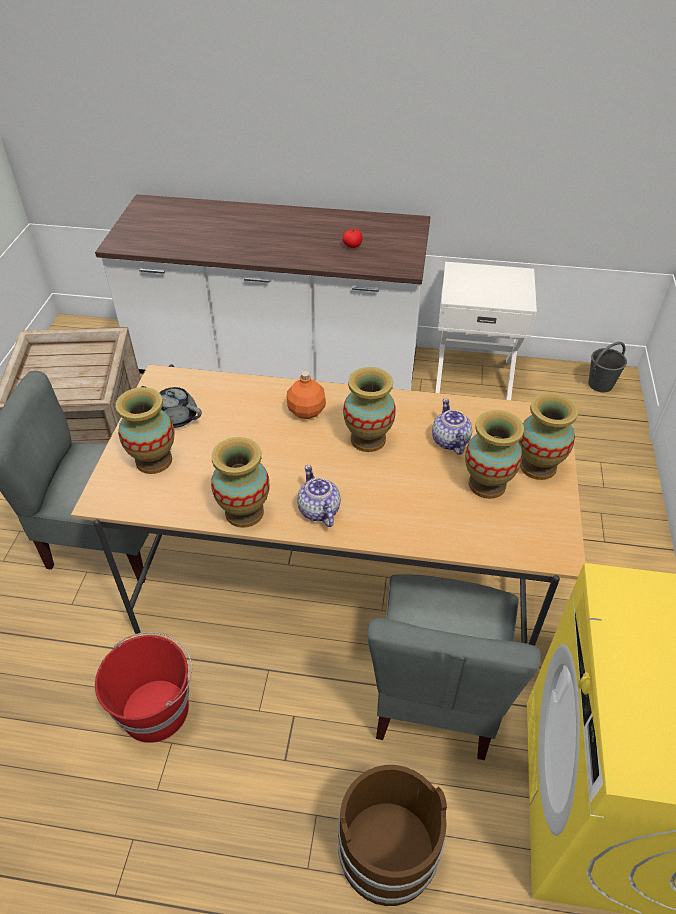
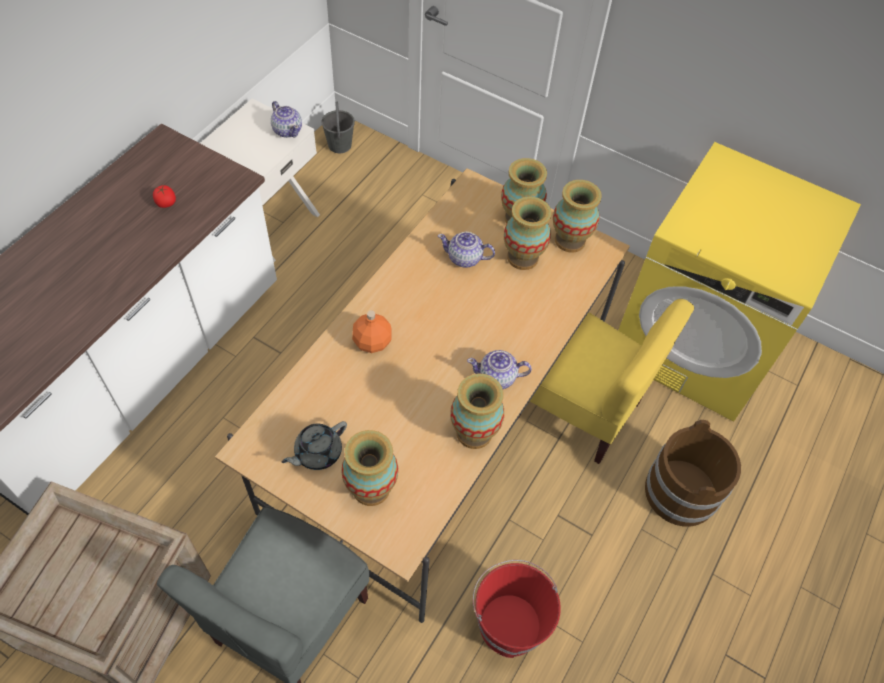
camera: 70 degrees left, 10 degrees up
(368, 439) = (433, 311): vase -> vase (570, 240)
(436, 694) = (578, 408): grey chair -> yellow chair
(518, 298) = (287, 130): none -> teapot

